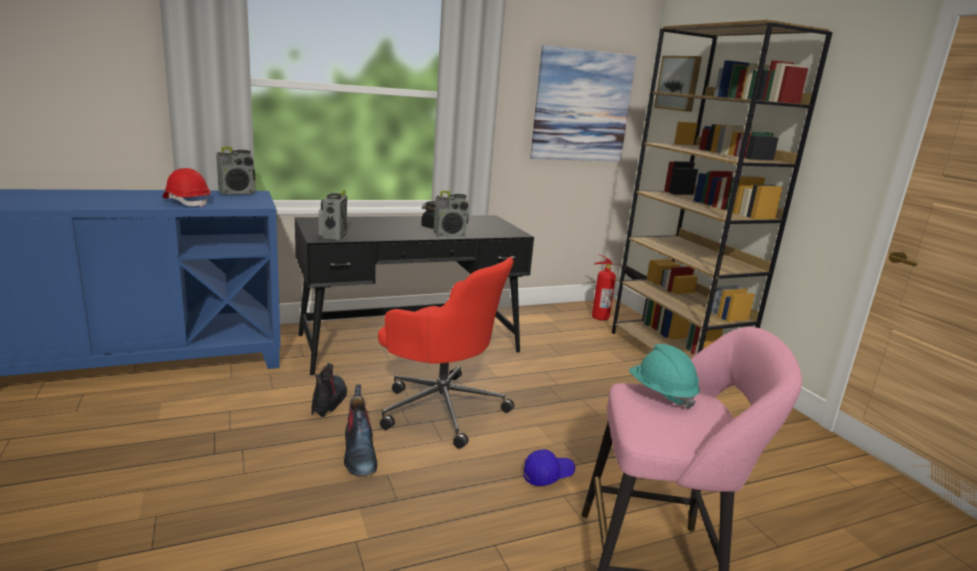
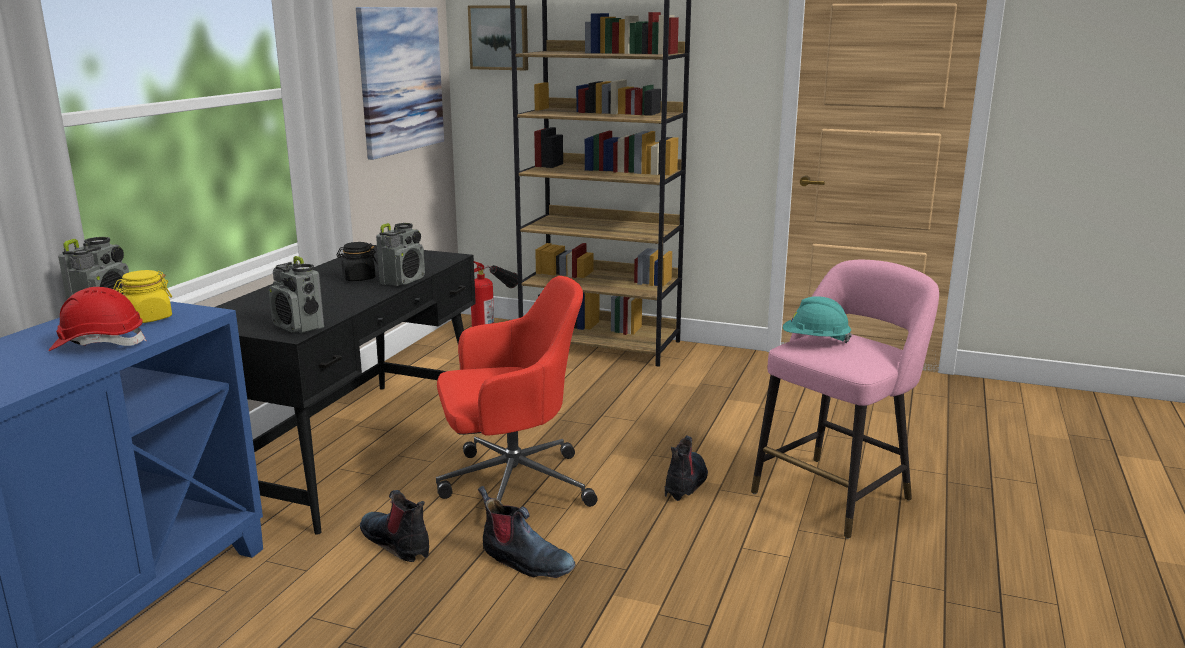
camera: 45 degrees left, 0 degrees up
(237, 200) = (147, 319): none -> yellow jar
(547, 475) = (685, 483): blue cap -> boot

